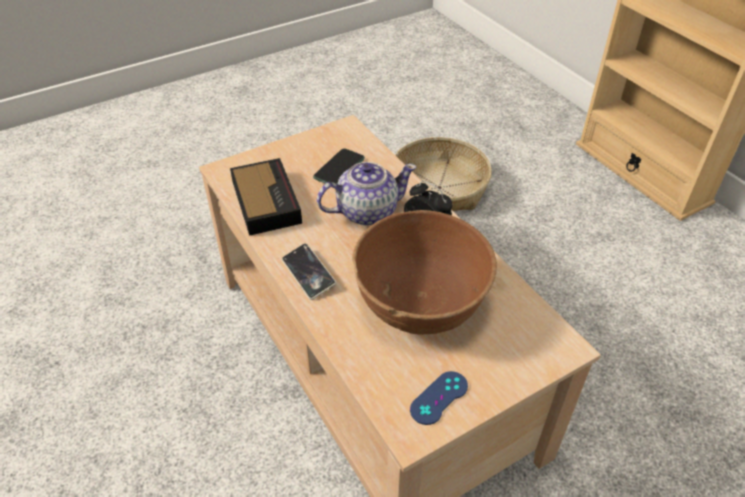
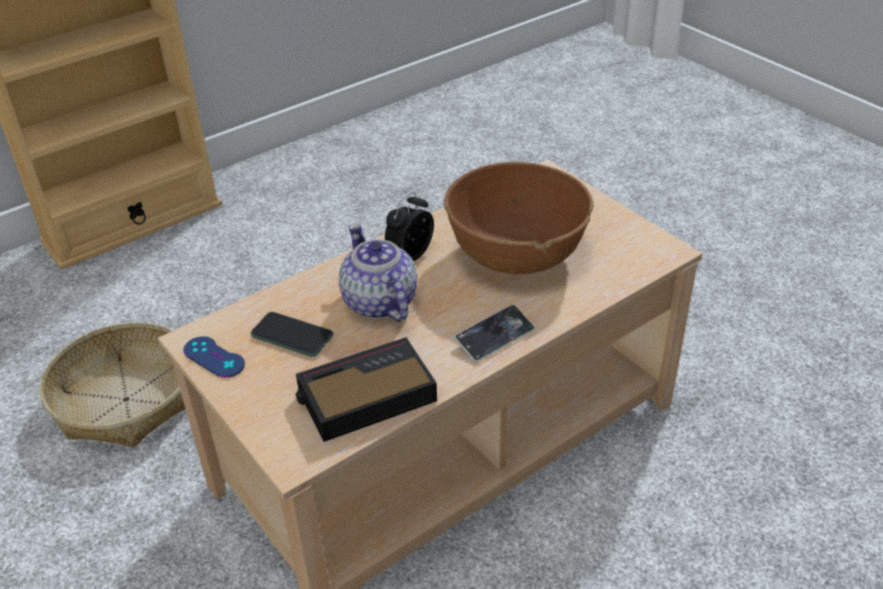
camera: 95 degrees left, 5 degrees down
(439, 398) = (626, 237): blue game controller -> blue game controller (214, 357)

